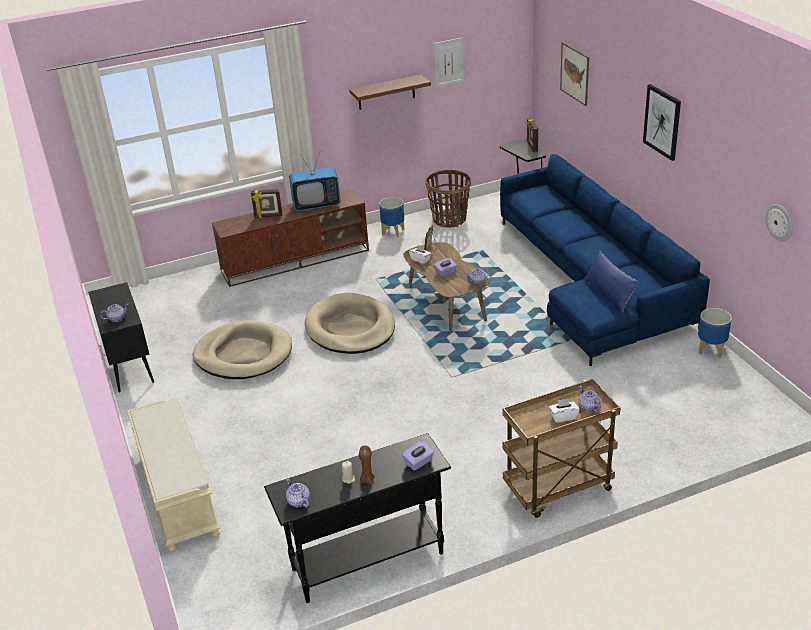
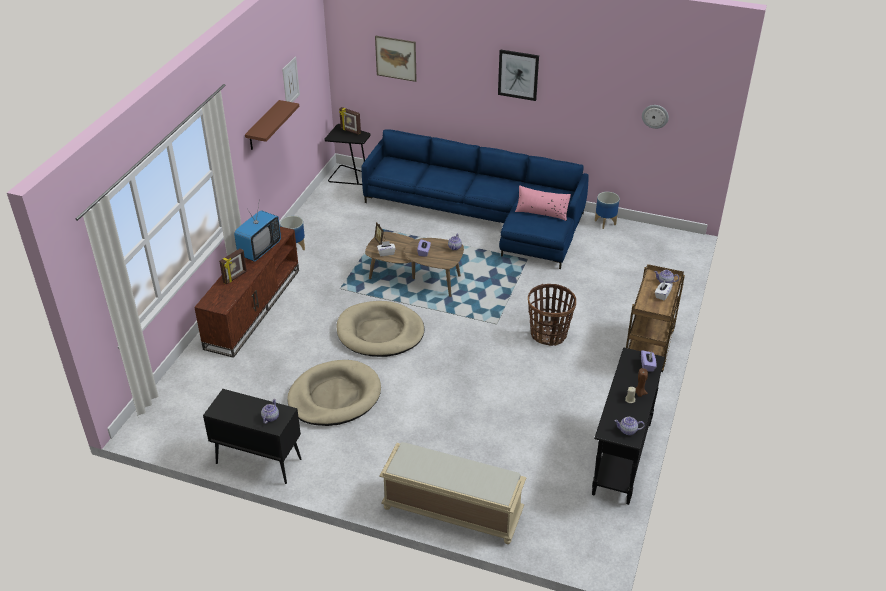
camera: 50 degrees left, 5 degrees up
(449, 219) = (321, 217): basket -> basket (548, 334)
(609, 293) = (542, 212): blue pillow -> pink pillow

